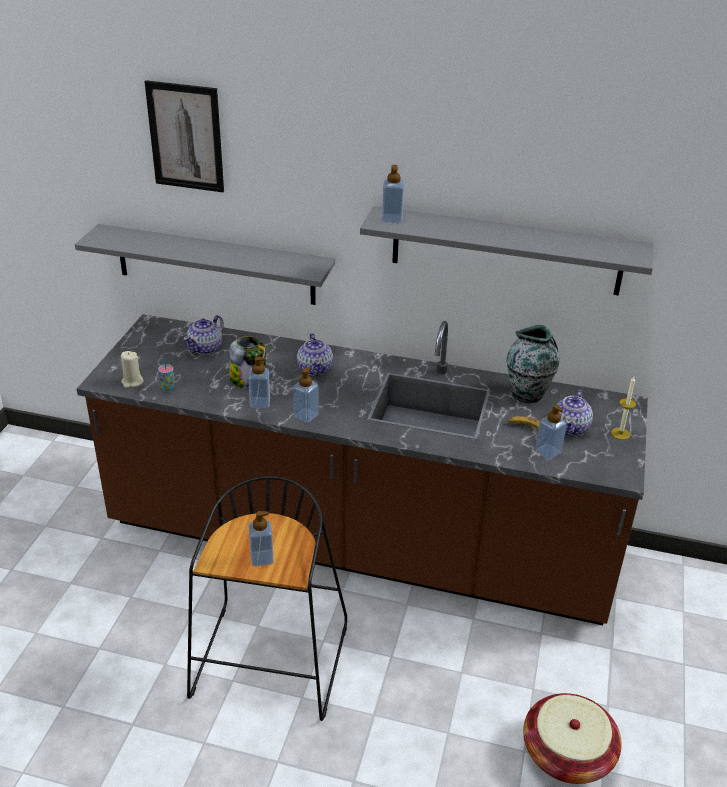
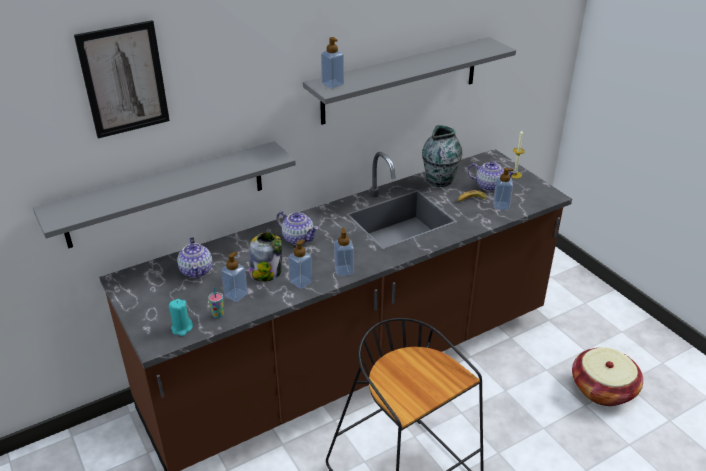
camera: 45 degrees left, 0 degrees up
(132, 382) = (182, 328): beige candle -> turquoise candle
(262, 558) = (429, 384): soap dispenser -> soap dispenser (236, 295)
(571, 427) = (489, 185): teapot -> teapot turned 45 degrees counterclockwise

